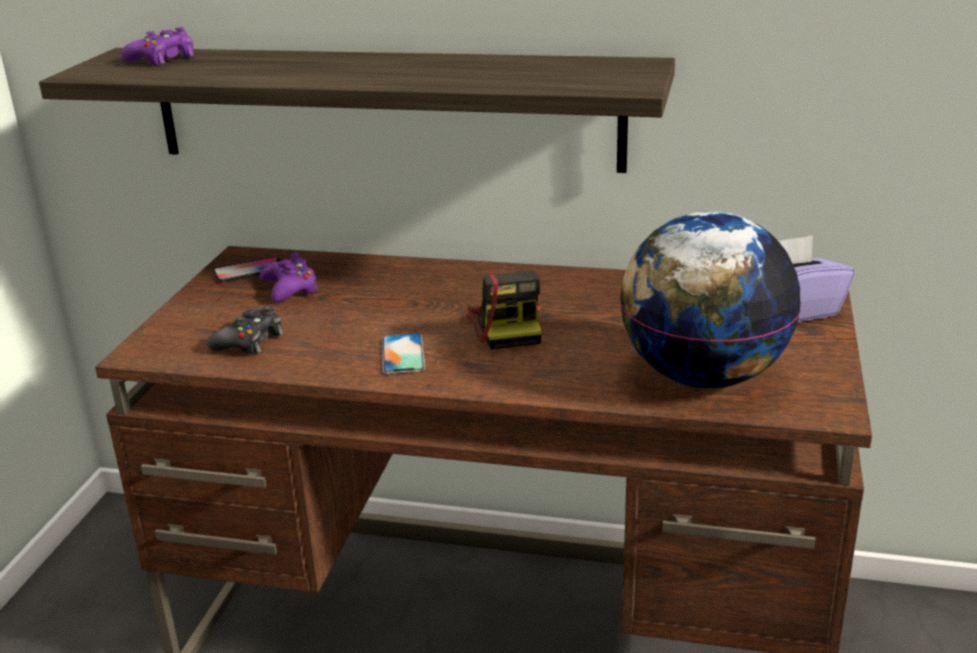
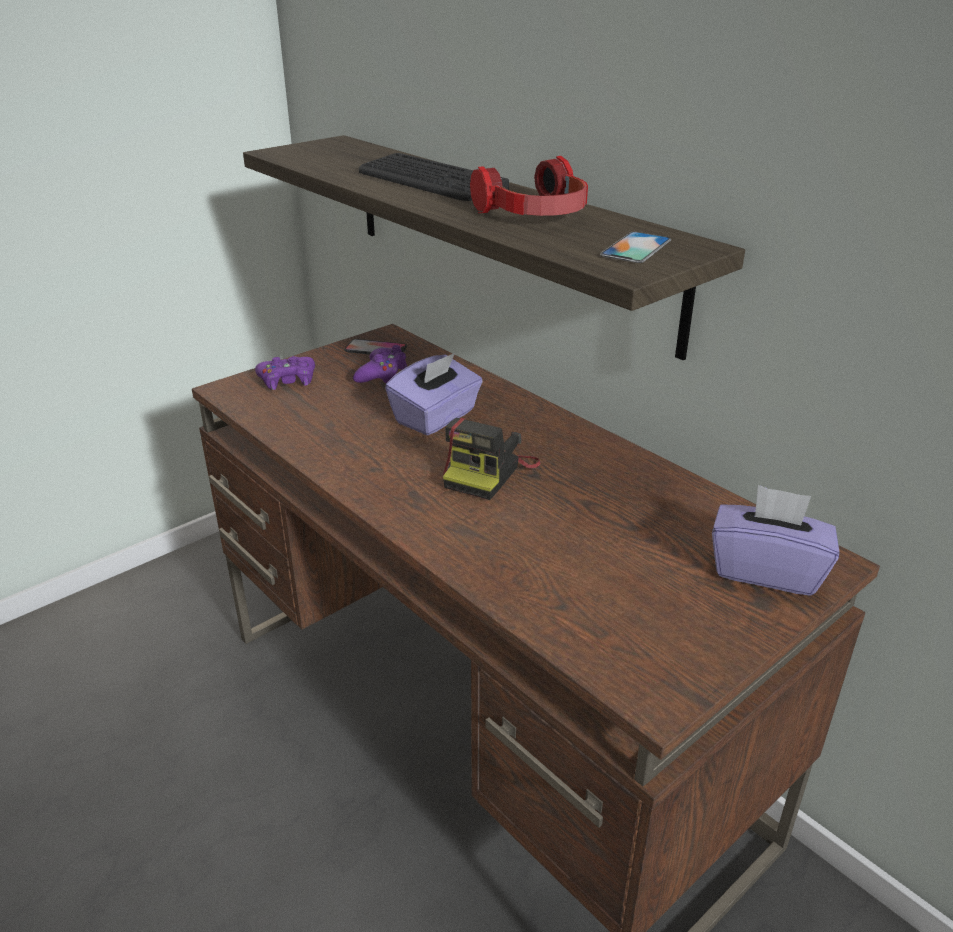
camera: 35 degrees right, 5 degrees up
(162, 59) = (347, 151): purple game controller -> purple game controller (287, 380)
(249, 341) = (299, 407): black game controller -> none
(314, 65) = (430, 180): none -> keyboard
(398, 304) = (436, 417): none -> purple tissue box
(402, 354) = (379, 463): phone -> phone (636, 248)
(473, 69) = (536, 214): none -> headphones
(702, 376) = (584, 597): globe -> none

